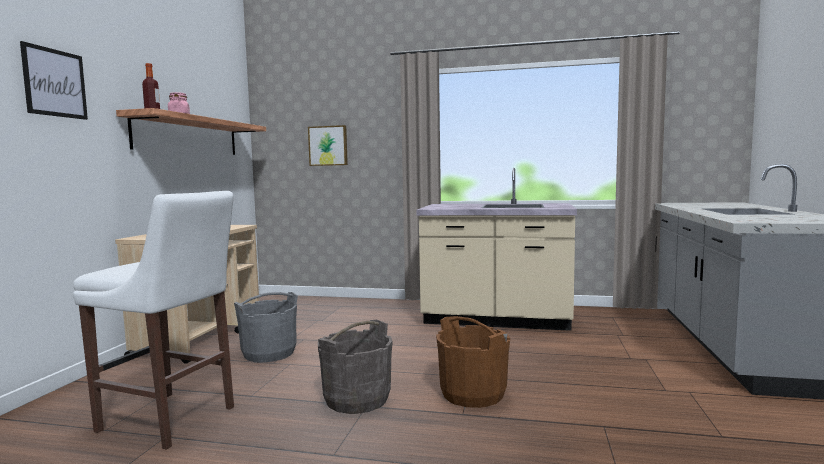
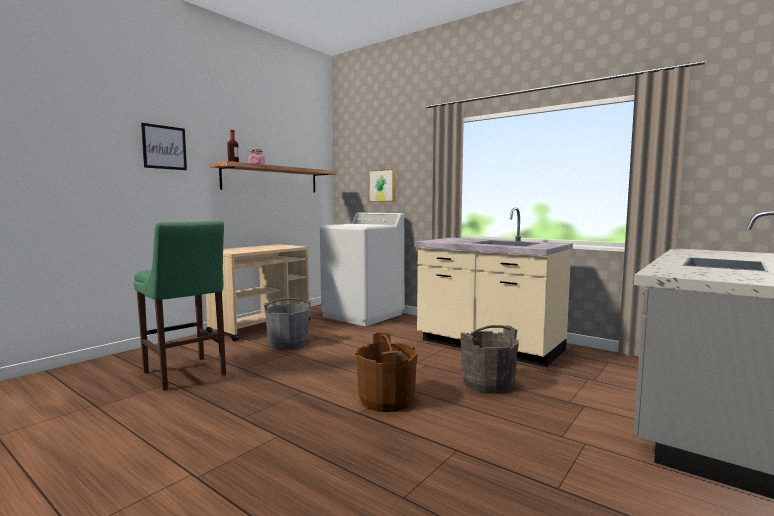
camera: 25 degrees right, 0 degrees up
(171, 420) = (185, 374): white stool -> green stool
(320, 306) = (363, 315): none -> white washing machine
(356, 399) = (302, 385): grey bucket -> grey bucket (487, 383)

